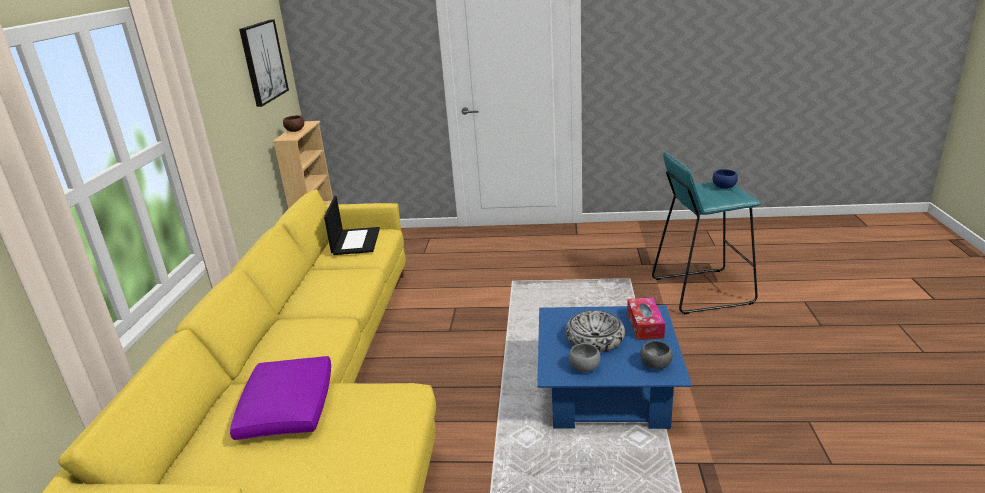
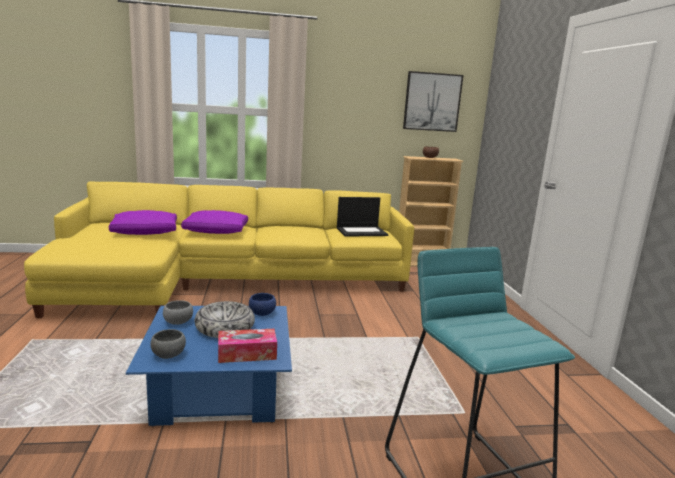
camera: 75 degrees right, 10 degrees down
(304, 343) = (216, 231): none -> purple pillow
(723, 187) = (520, 338): blue bowl -> blue bowl (261, 313)

